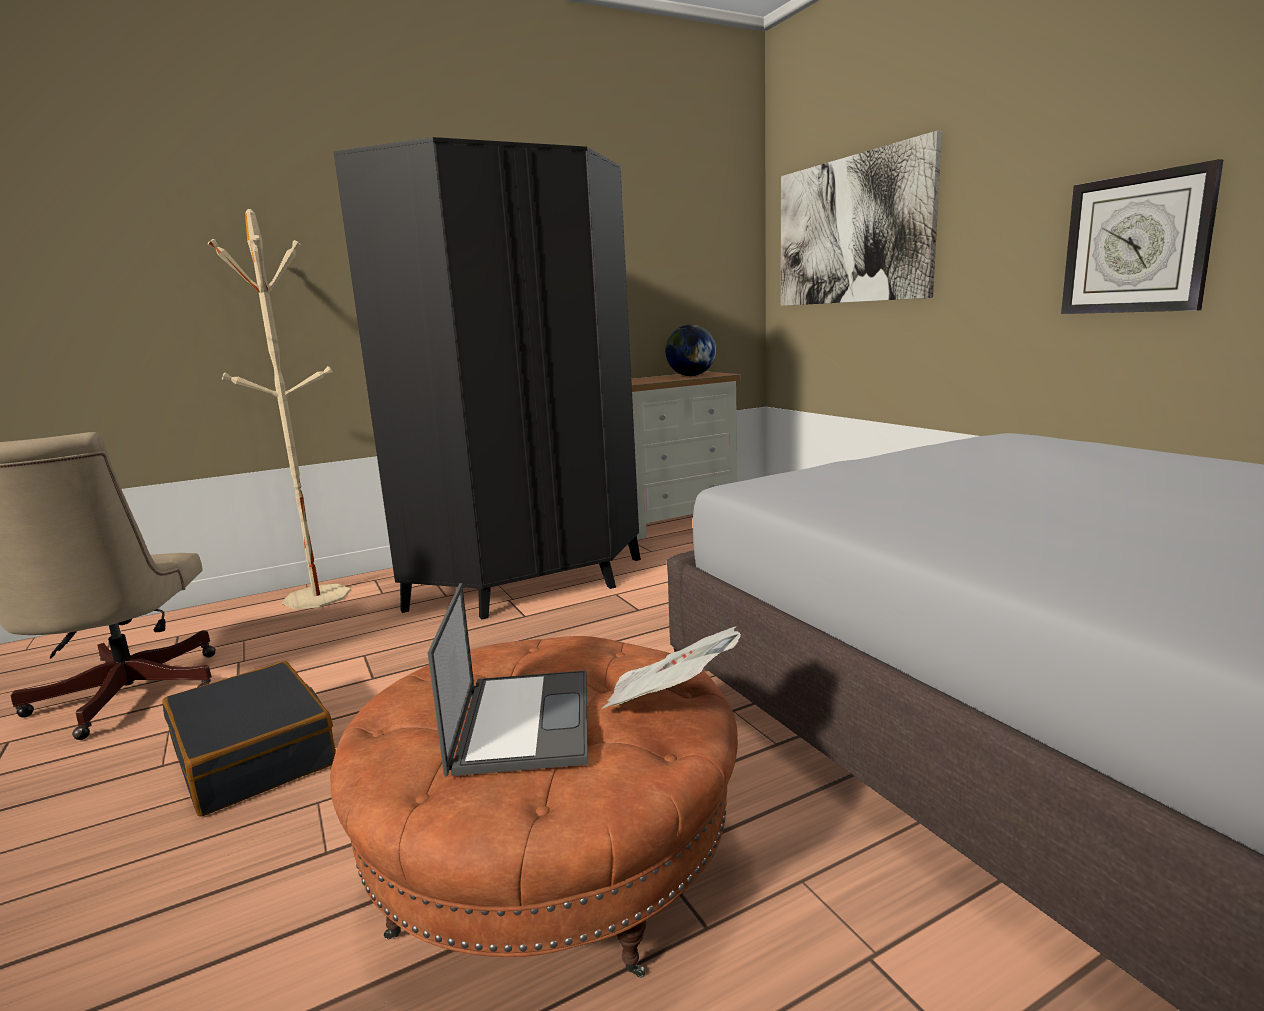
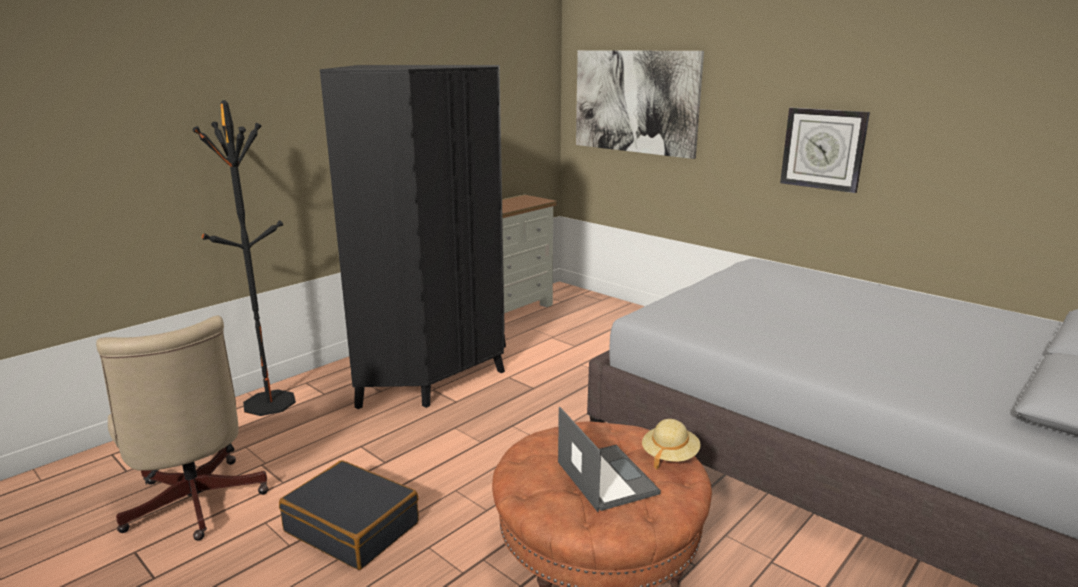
camera: 20 degrees left, 5 degrees up
(317, 596) = (269, 402): beige clothes rack -> black clothes rack
(669, 701) = (669, 455): newspaper -> beige hat
(691, 376) = (521, 202): globe -> none

